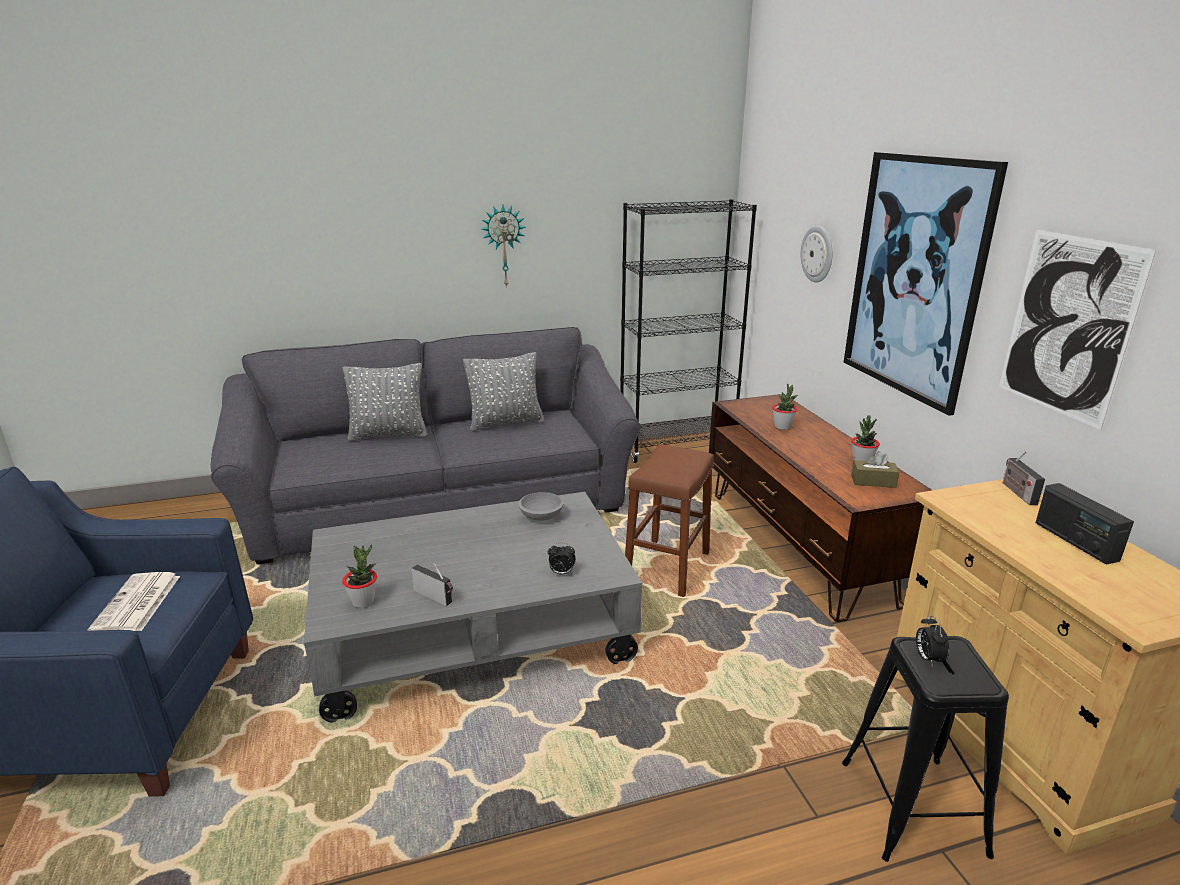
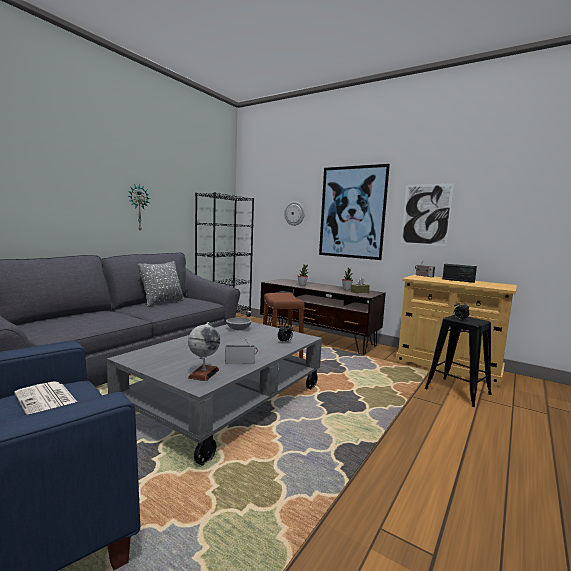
camera: 40 degrees left, 15 degrees down
(363, 601) = (204, 373): potted plant -> globe
(389, 435) = (93, 314): grey pillow -> none

